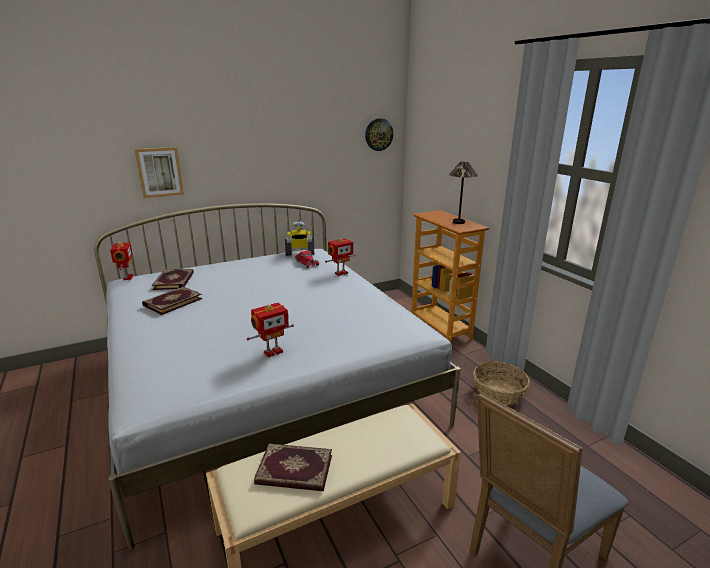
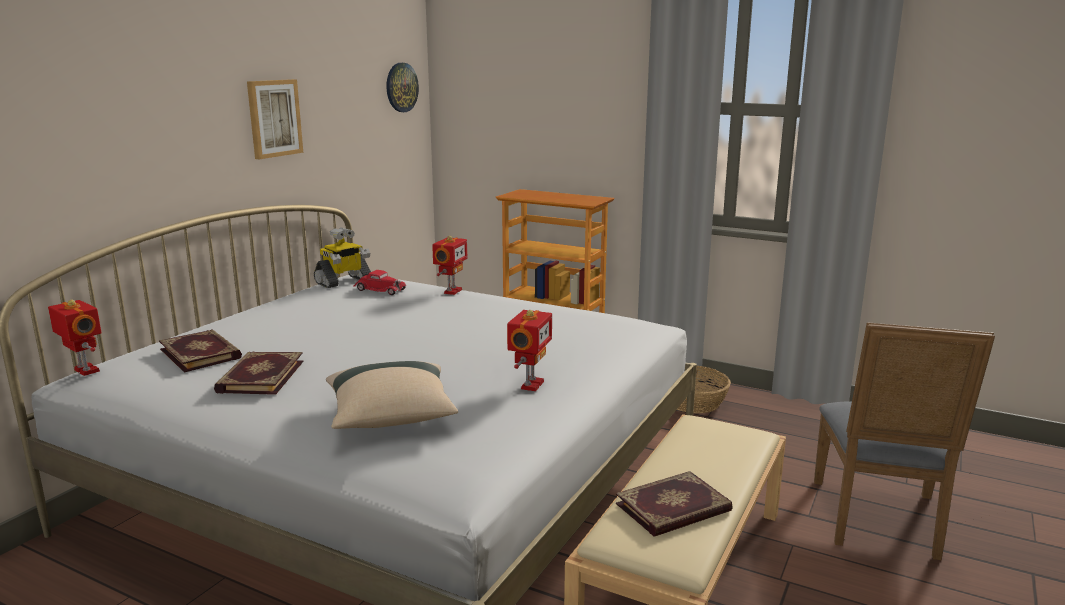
camera: 35 degrees left, 5 degrees down
(159, 172) = (109, 160): picture -> picture (274, 118)
(180, 347) = (391, 417): none -> beige pillow
(459, 222) = (570, 197): table lamp -> none

